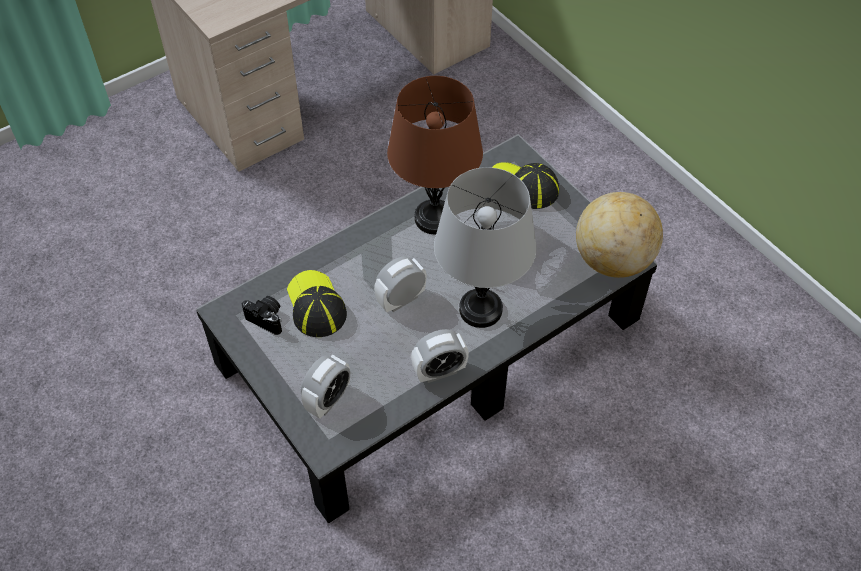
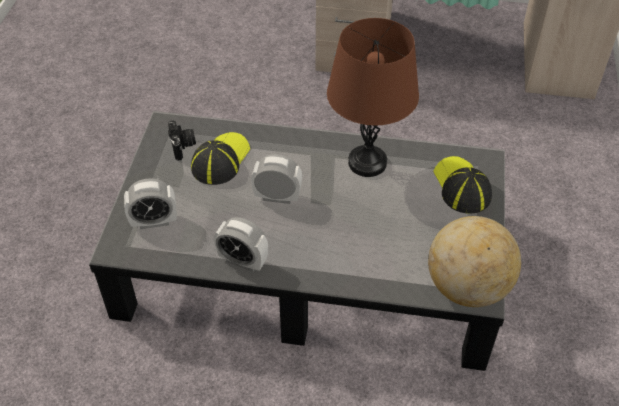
camera: 45 degrees right, 5 degrees down
(480, 309) = (322, 244): grey table lamp -> none

